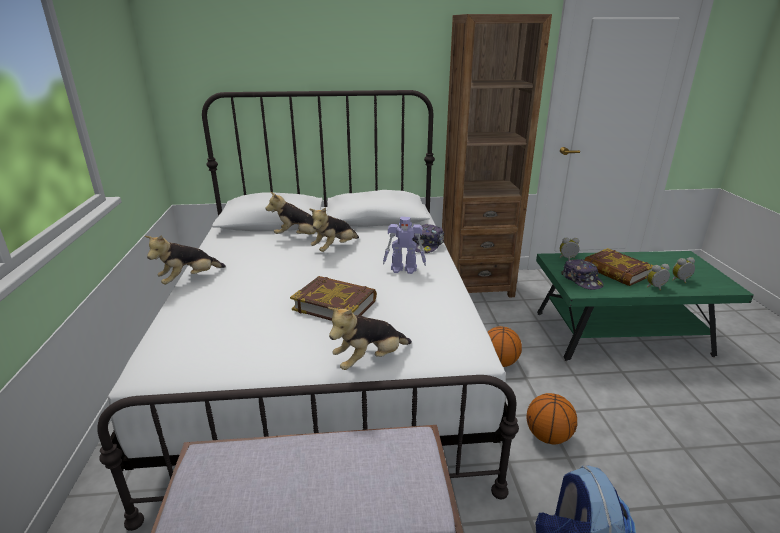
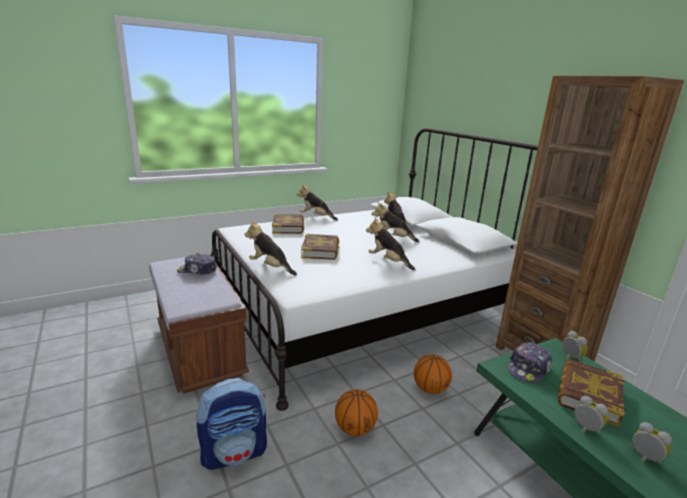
camera: 65 degrees right, 5 degrees down
(208, 312) = (288, 227): none -> book
(404, 269) = (388, 262): toy robot -> plush toy
(427, 245) = (438, 264): cap -> cap (197, 270)

